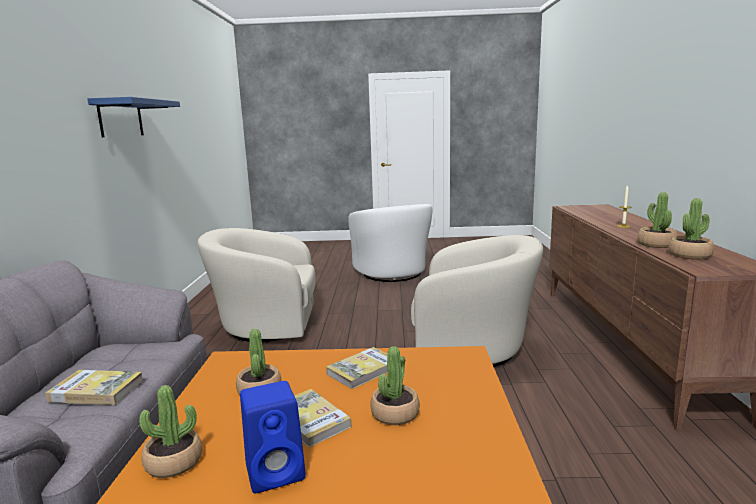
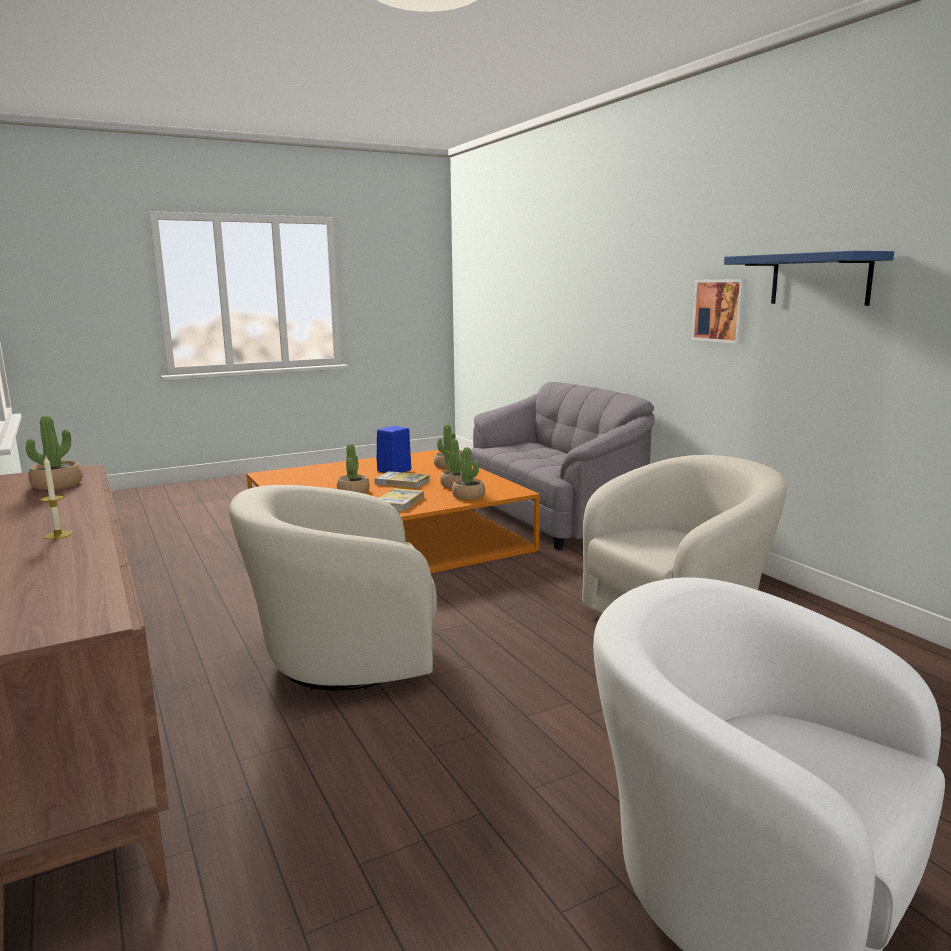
camera: 150 degrees right, 0 degrees up
(69, 147) = (721, 310): none -> picture
(96, 390) = (528, 453): book -> none
(656, 244) = (71, 497): potted plant -> potted plant (468, 496)

